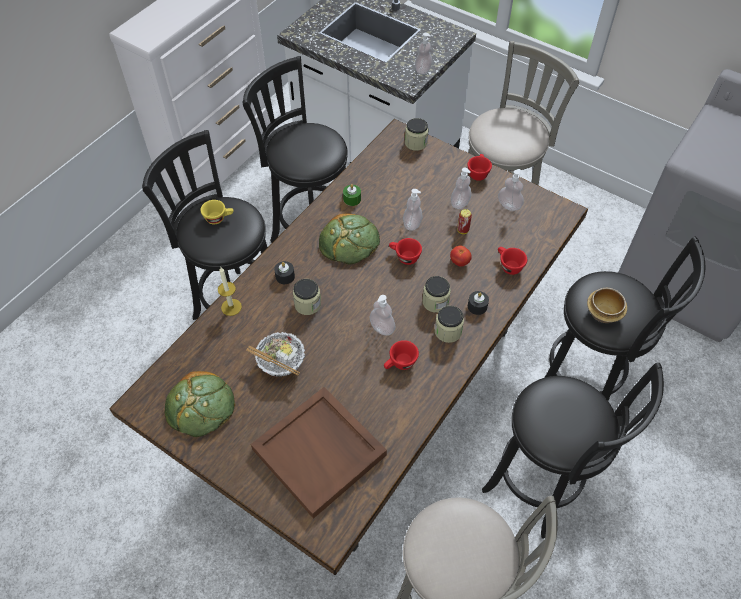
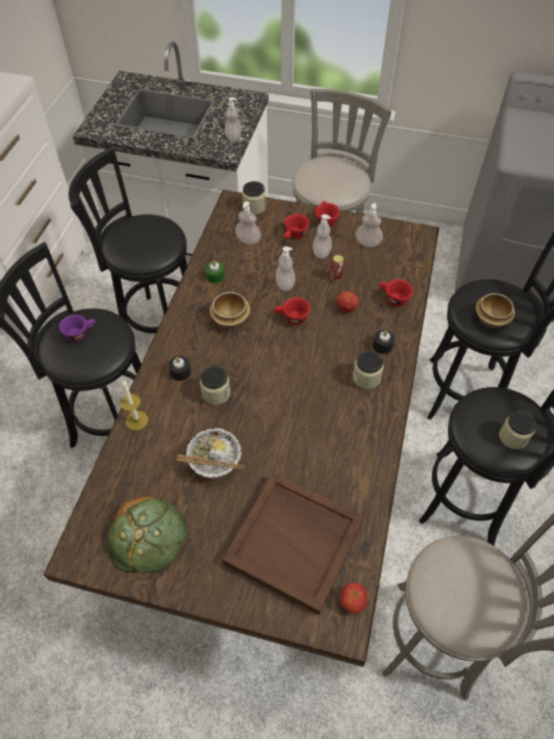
camera: 20 degrees left, 0 degrees up
(219, 218) = (80, 333): yellow cup -> purple cup
(346, 518) = (352, 601): none -> tomato
(349, 242) = (231, 319): bread -> bowl
(382, 328) = (301, 394): soap dispenser -> soap dispenser (248, 240)
(400, 364) = (335, 424): red cup -> red cup (294, 236)
(435, 302) = (341, 353): jar -> jar (513, 437)

